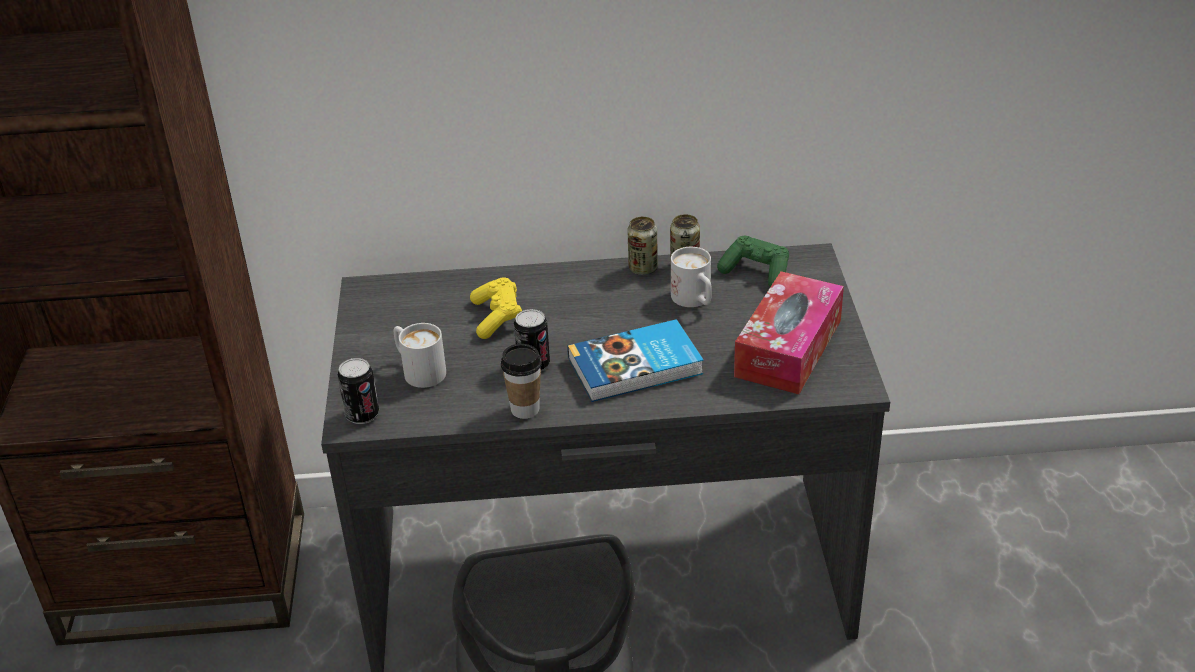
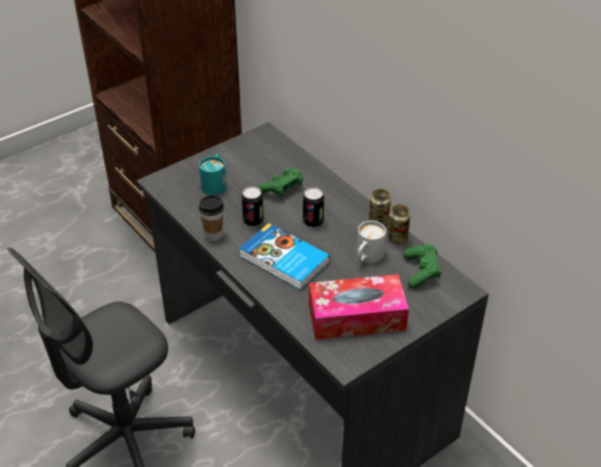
camera: 55 degrees right, 5 degrees up
(362, 415) = (166, 182): can -> can (313, 222)
(418, 370) = (215, 183): white mug -> turquoise mug
(497, 318) = (282, 189): yellow game controller -> green game controller

